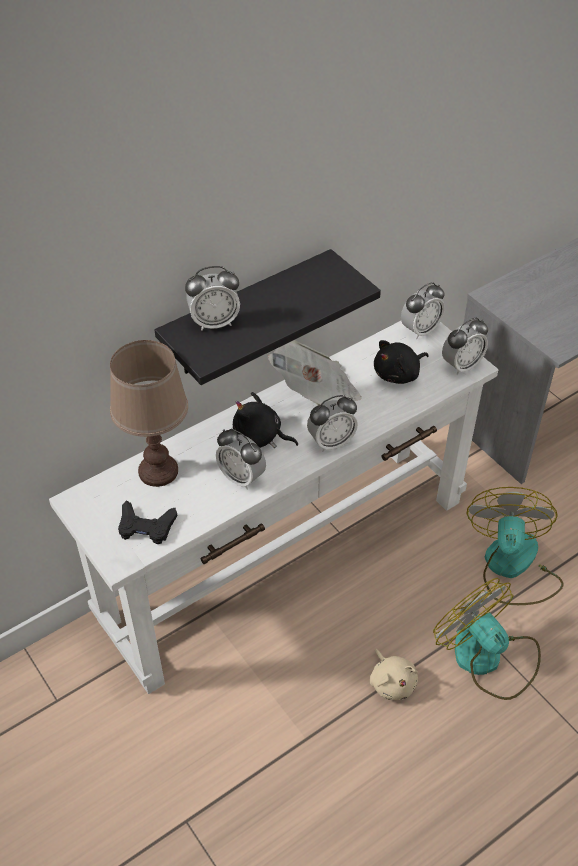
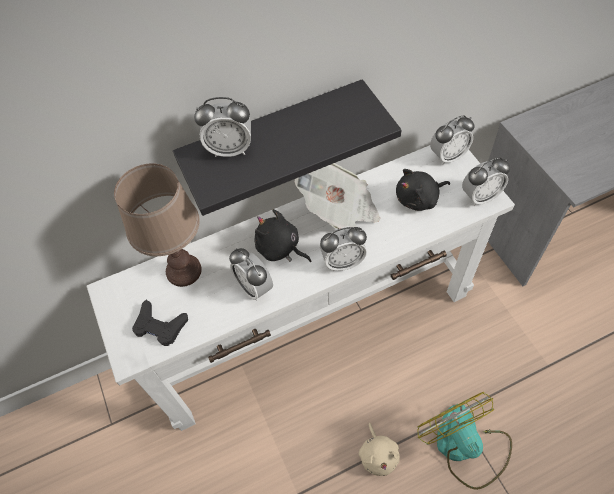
camera: 15 degrees right, 10 degrees up
(512, 567) = (500, 363): fan -> none

